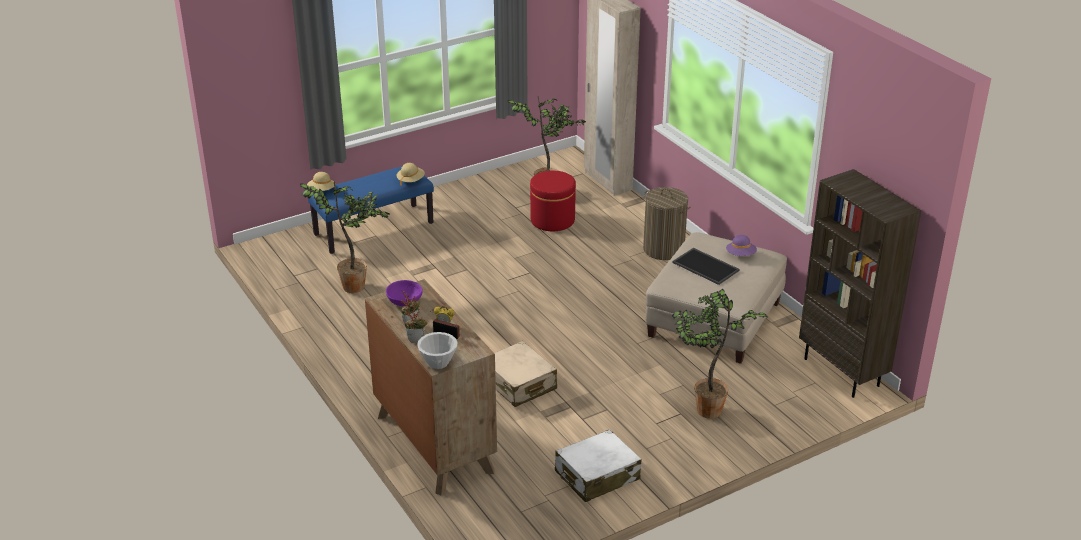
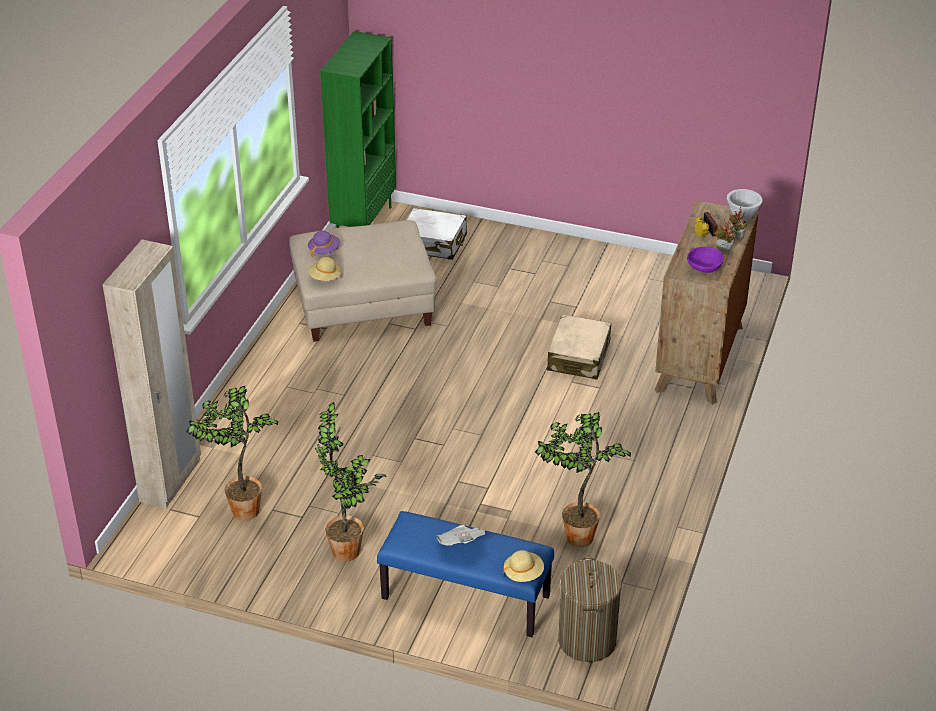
camera: 130 degrees left, 5 degrees up
(373, 182) = (460, 544): none -> newspaper
(410, 180) = (422, 520): beige hat -> beige hat (325, 278)
(552, 220) = (300, 476): red ottoman -> none
(596, 476) = (625, 272): white suitcase -> white suitcase (433, 243)
(663, 249) = (277, 379): laundry basket -> laundry basket (587, 640)
(705, 410) = (491, 259): potted plant -> potted plant (348, 554)
(706, 266) = (366, 257): tray -> none
(842, 372) = (363, 221): brown bookcase -> green bookcase

